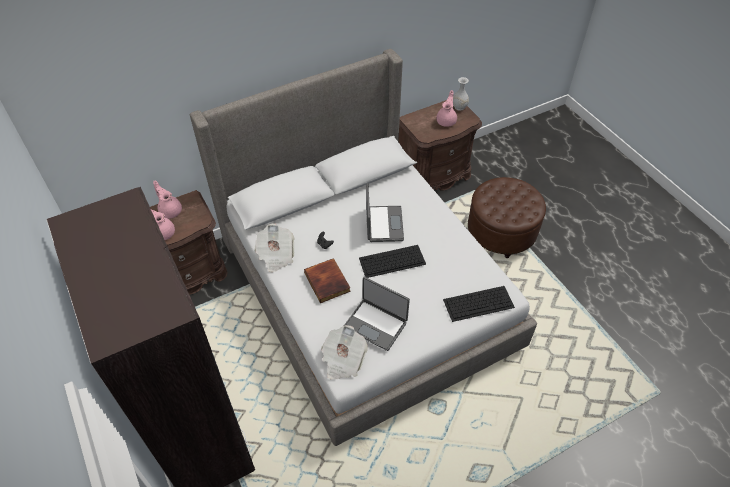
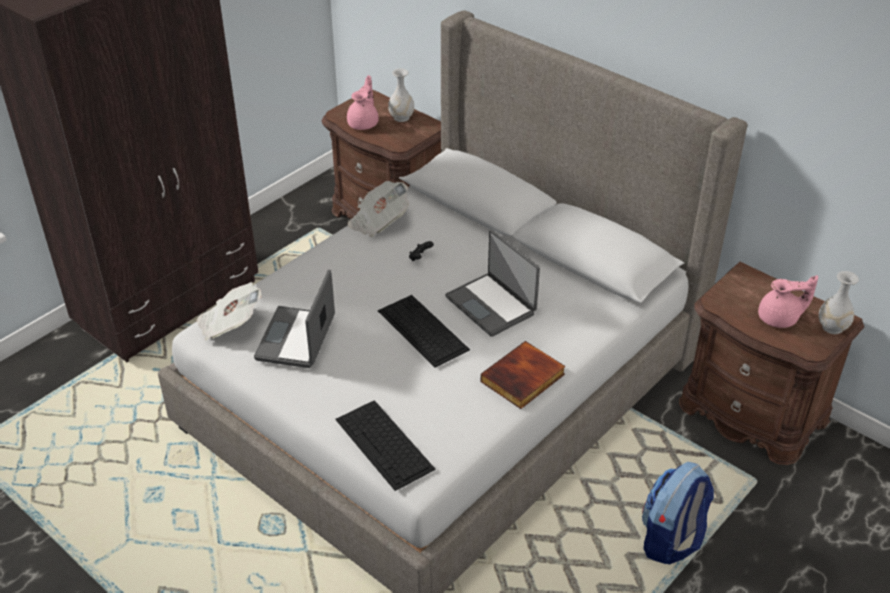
camera: 70 degrees right, 10 degrees down
(170, 211) = (401, 118): pink teapot -> white vase
(328, 282) = (353, 277): book -> book (523, 379)
(383, 224) = (492, 305): laptop -> laptop turned 75 degrees clockwise
(501, 234) = (671, 540): brown ottoman -> backpack

